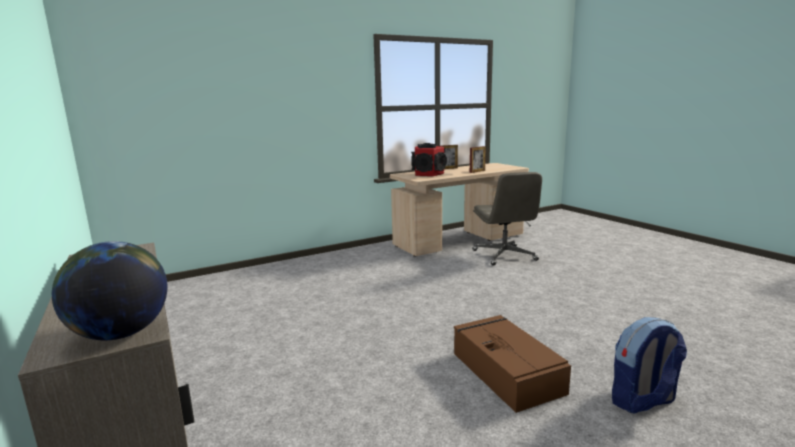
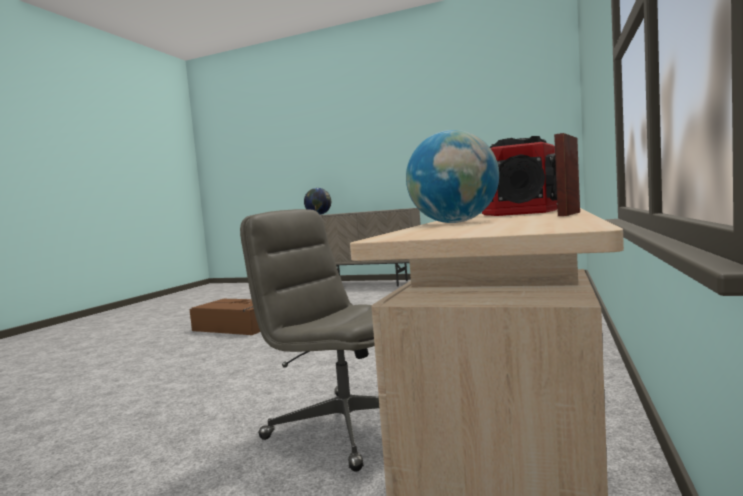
camera: 140 degrees right, 10 degrees down
(477, 171) = (454, 222): picture frame -> globe
(642, 401) = (141, 340): backpack -> none

